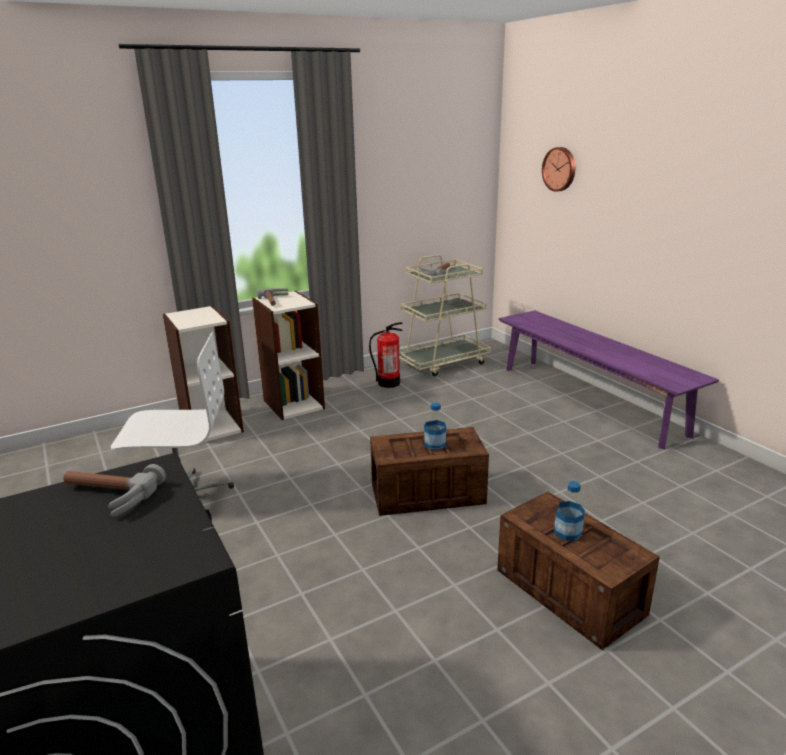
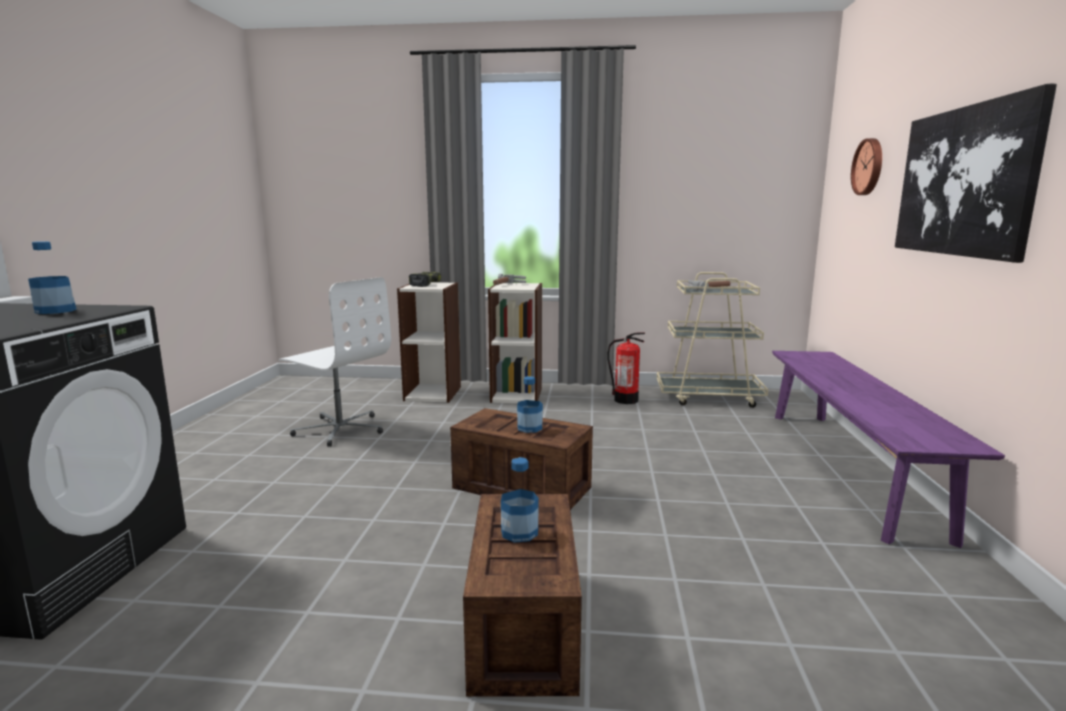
camera: 35 degrees right, 10 degrees down
(105, 497) = (56, 311): hammer -> bottle
(188, 316) = (424, 284): none -> power drill
(666, 201) = (964, 181): none -> picture

